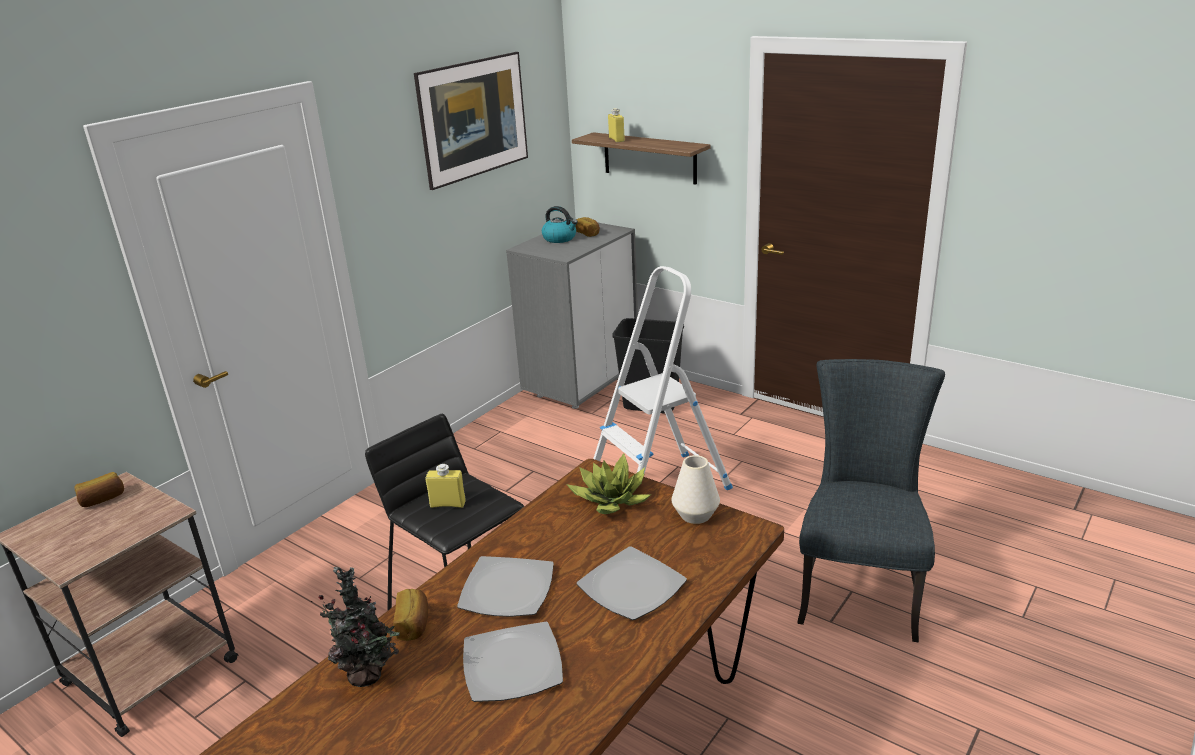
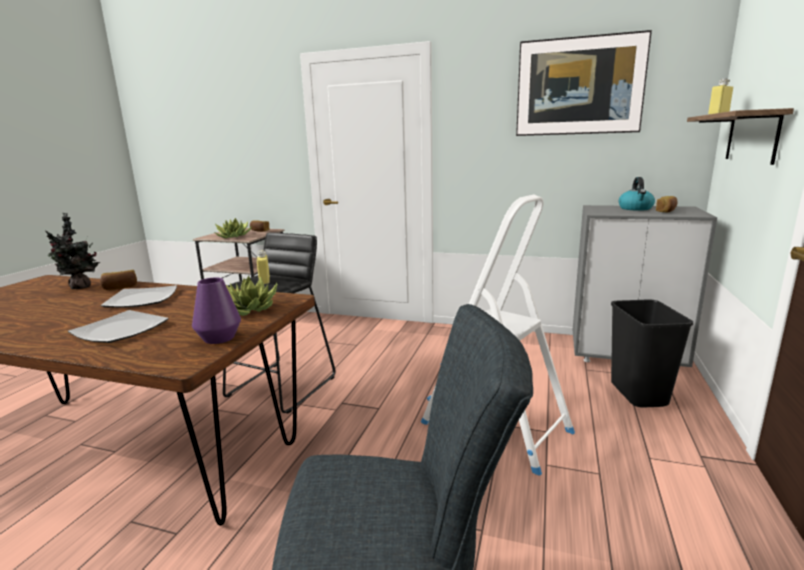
camera: 70 degrees right, 10 degrees down
(117, 529) = (233, 236): none -> potted plant
(511, 665) = (57, 312): plate -> none
(695, 515) = (219, 338): white vase -> purple vase

